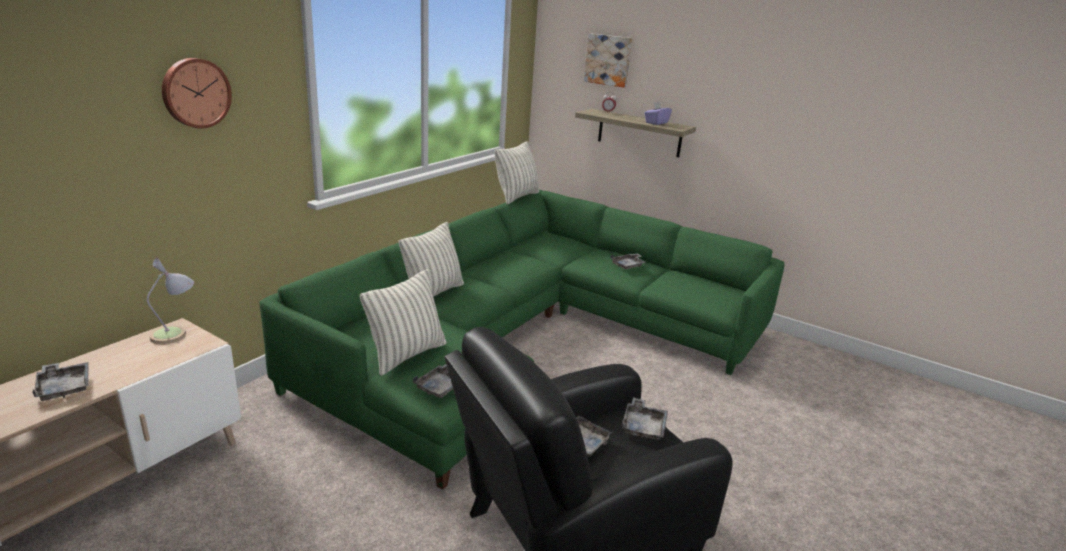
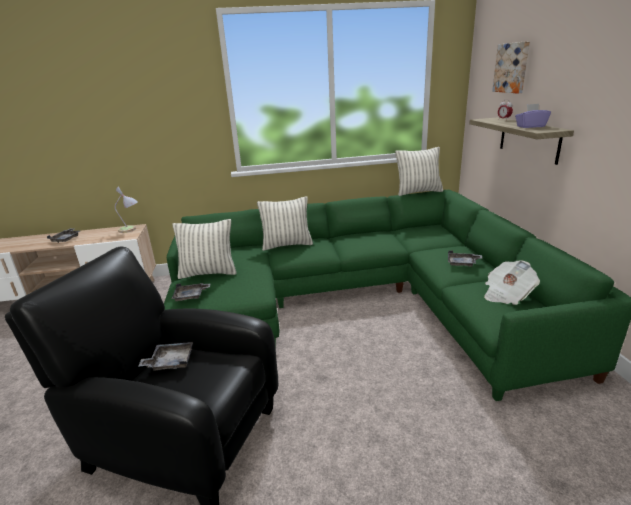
camera: 50 degrees right, 0 degrees up
(195, 93) = (150, 99): wall clock -> none
(643, 426) = (221, 373): grey tray -> none
(695, 282) = (507, 294): none -> newspaper

